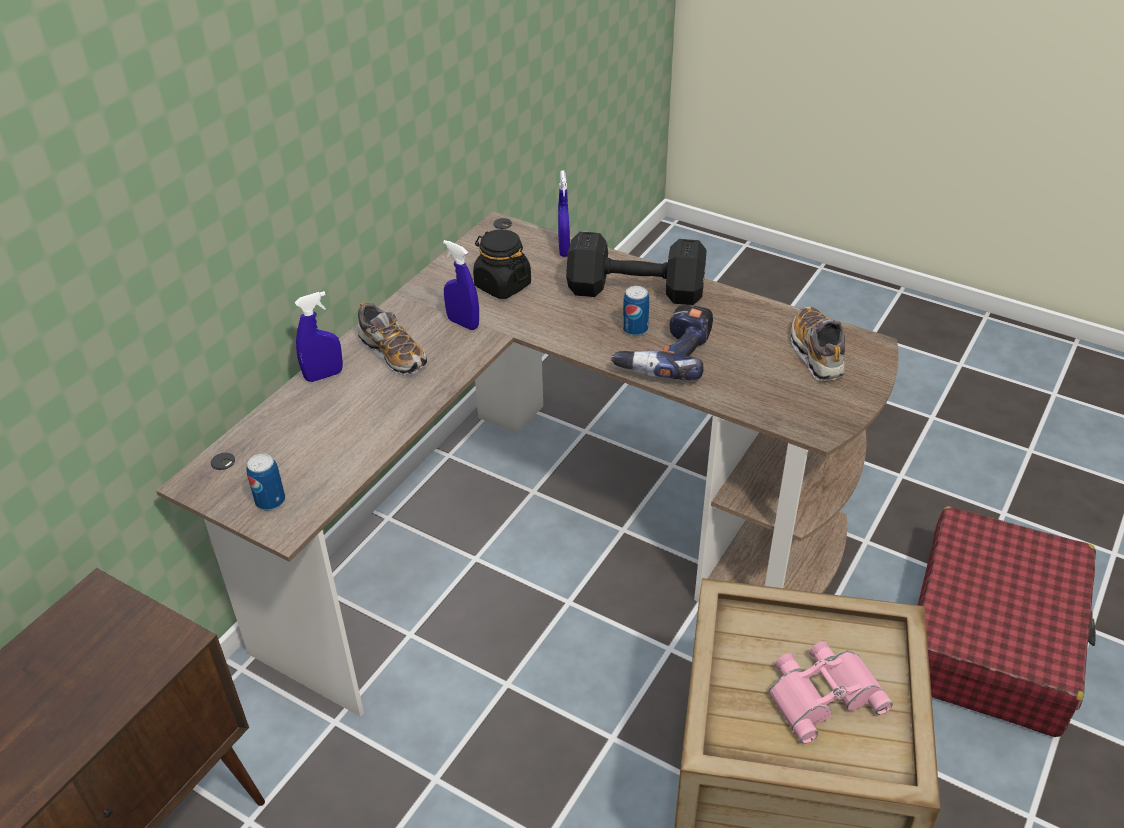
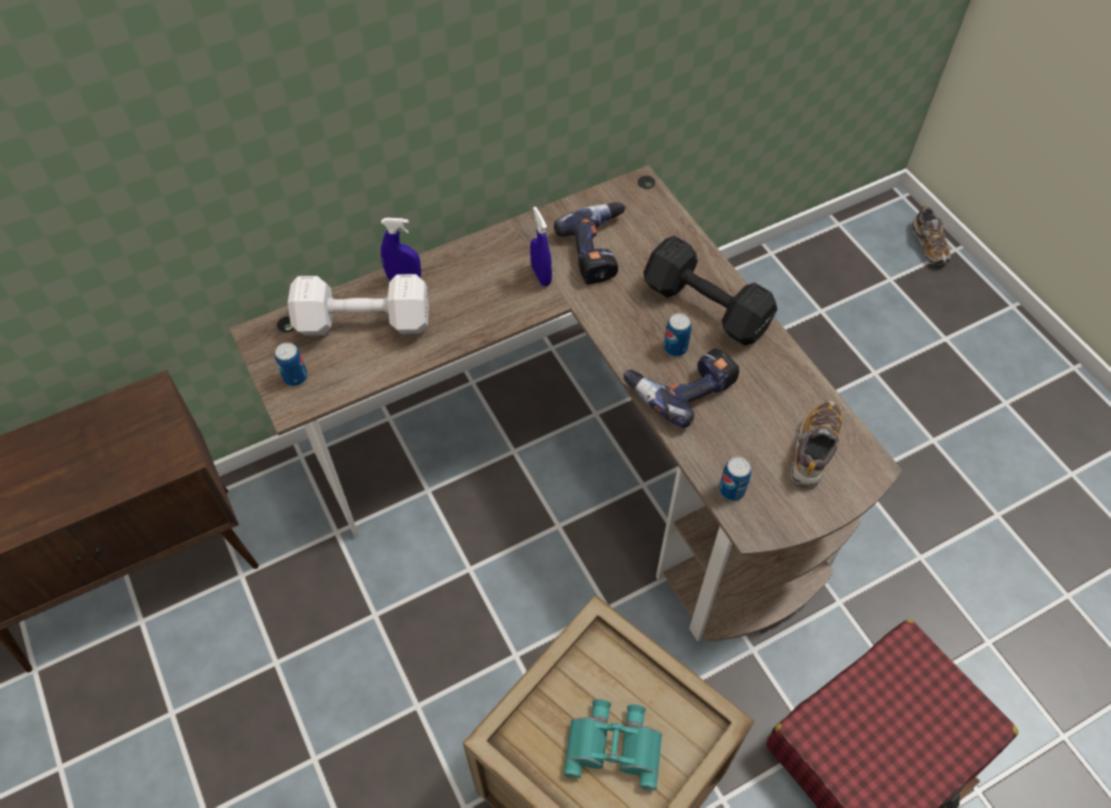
camera: 30 degrees right, 15 degrees up
(314, 425) = (367, 323): none -> white dumbbell
(393, 354) = (467, 281): shoe -> shoe (928, 244)
(502, 285) = (599, 250): black jar -> power drill
(564, 249) = (678, 234): blue spray bottle -> none
(777, 410) = (732, 490): none -> can
(822, 693) = (614, 744): pink binoculars -> turquoise binoculars

